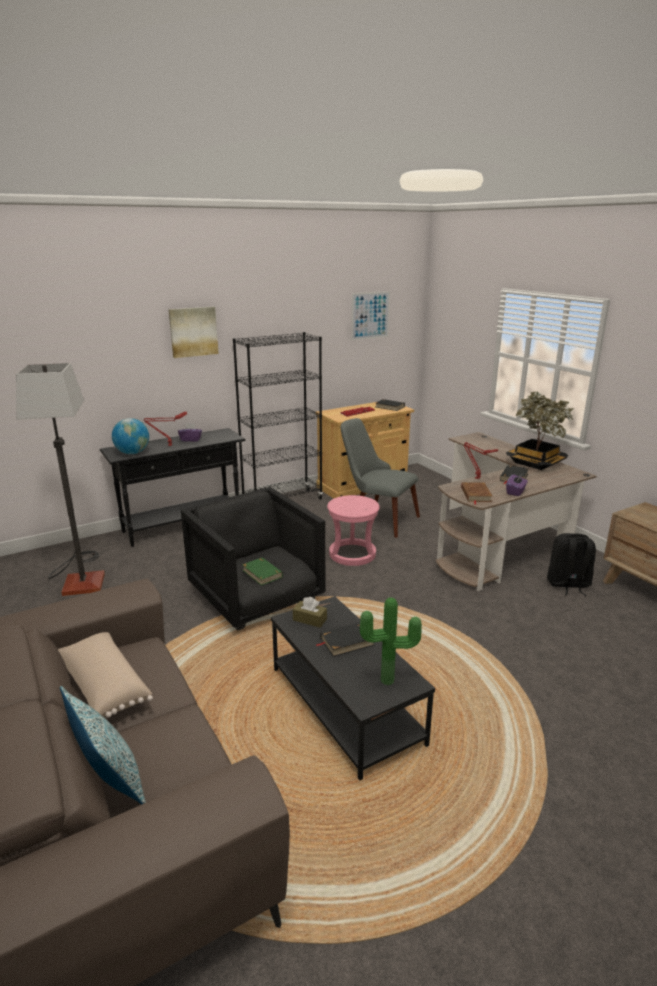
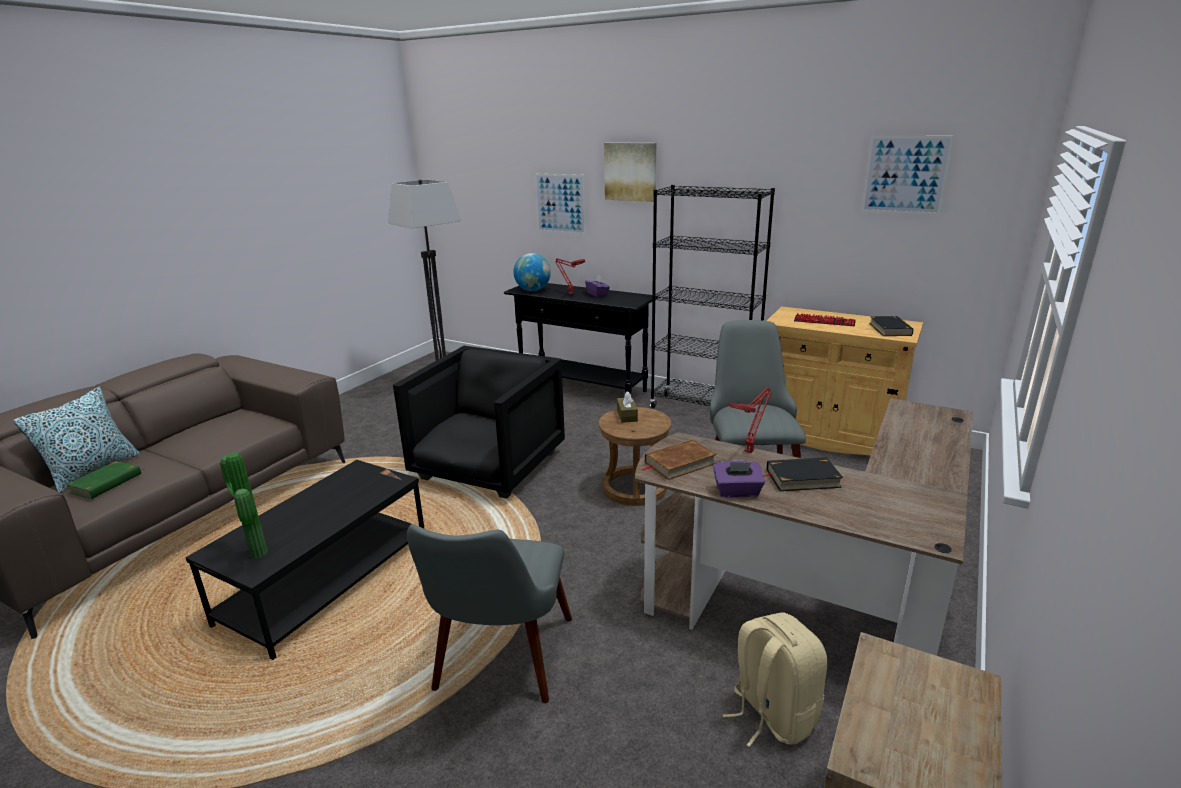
camera: 60 degrees right, 0 degrees up
(102, 686) = (210, 428): beige pillow -> none
(124, 368) = (560, 204): none -> picture
(262, 573) = (465, 437): green book -> green book (106, 483)
(310, 619) = (361, 479): brown tissue box -> brown tissue box (627, 415)
(347, 641) = (326, 510): black book -> none
(352, 554) = (634, 488): pink stool -> brown stool
(494, 649) = (499, 667): none -> grey chair
(535, 463) = (911, 484): potted plant -> none
(568, 584) = (771, 714): black backpack -> beige backpack

